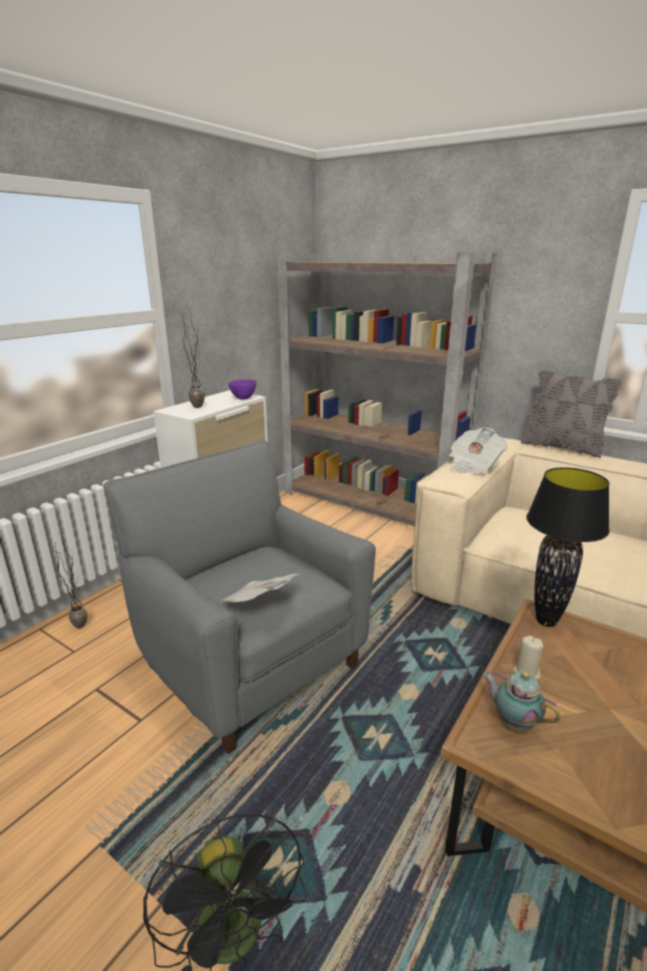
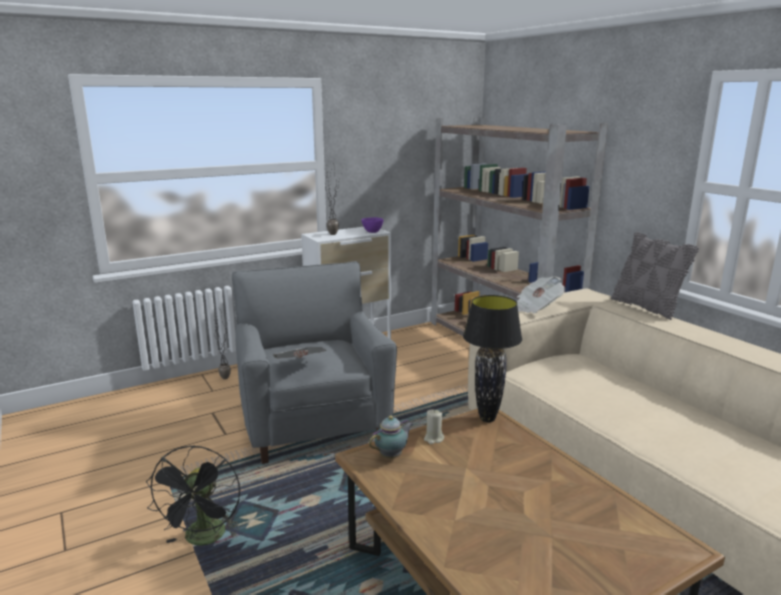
camera: 25 degrees right, 5 degrees down
(513, 722) = (392, 456): teapot -> teapot turned 75 degrees clockwise

